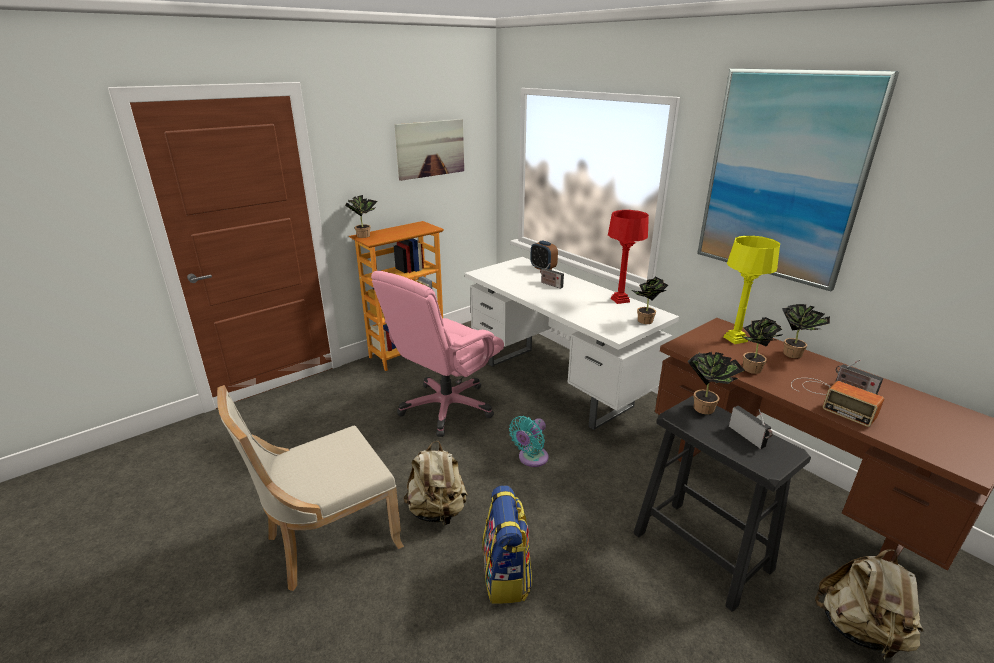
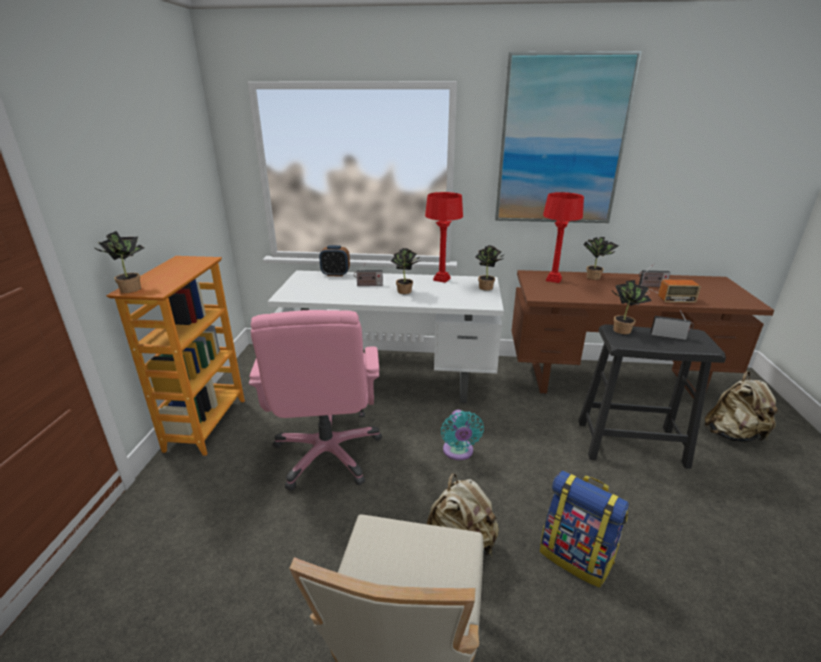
camera: 45 degrees left, 0 degrees up
(430, 149) = (163, 160): picture -> none
(735, 339) = (553, 279): yellow table lamp -> red table lamp
(753, 370) = (598, 294): potted plant -> potted plant (406, 292)

